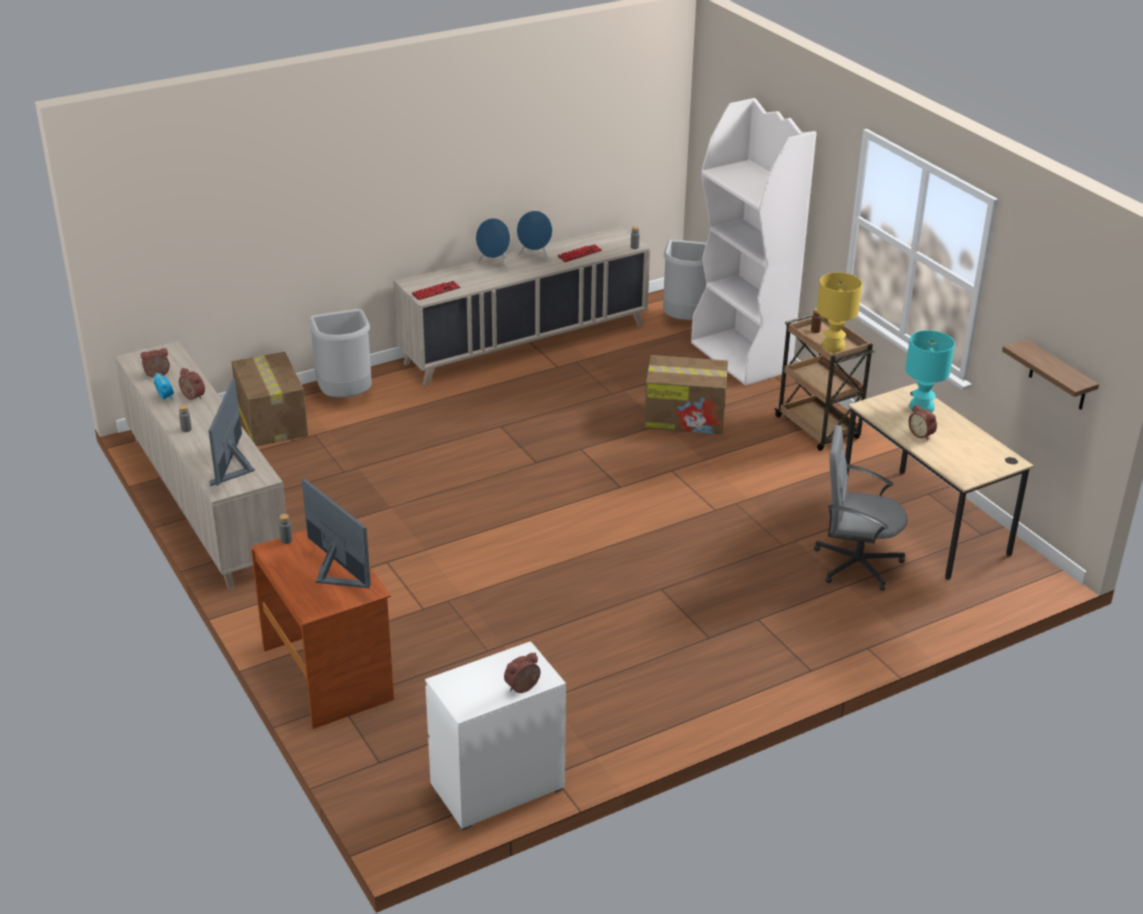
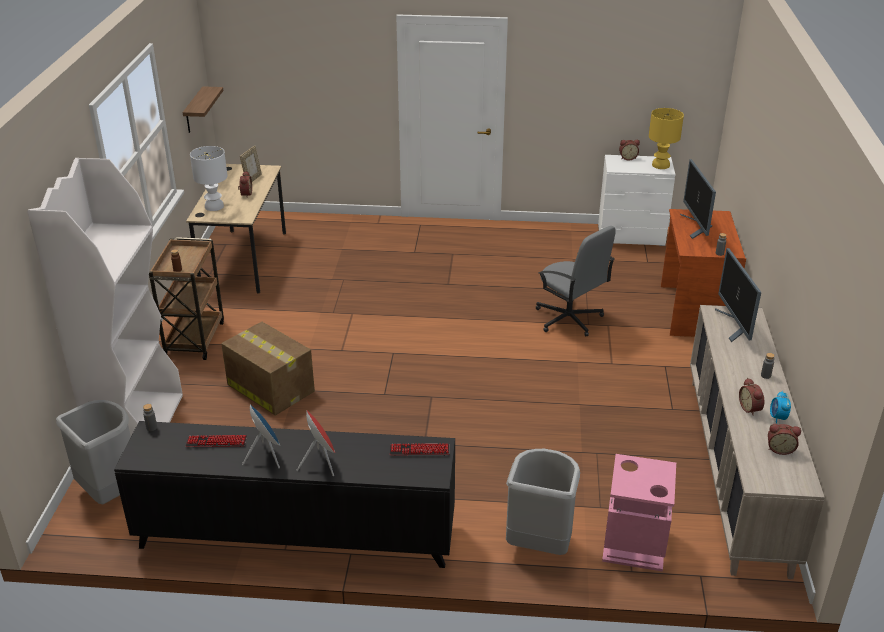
camera: 145 degrees left, 0 degrees up
(234, 469) = (735, 326): monitor -> monitor turned 135 degrees clockwise
(271, 420) = (634, 545): cardboard box -> pink trash can
(494, 266) = (320, 463): blue speaker -> red speaker
(524, 344) = (297, 537): beige cabinet -> black cabinet
(833, 346) = (190, 254): yellow table lamp -> yellow table lamp (660, 165)
(855, 563) = (319, 256): grey office chair -> grey office chair (569, 319)
(922, 408) = (214, 206): turquoise table lamp -> white table lamp
(953, 456) = (252, 179): none -> picture frame

